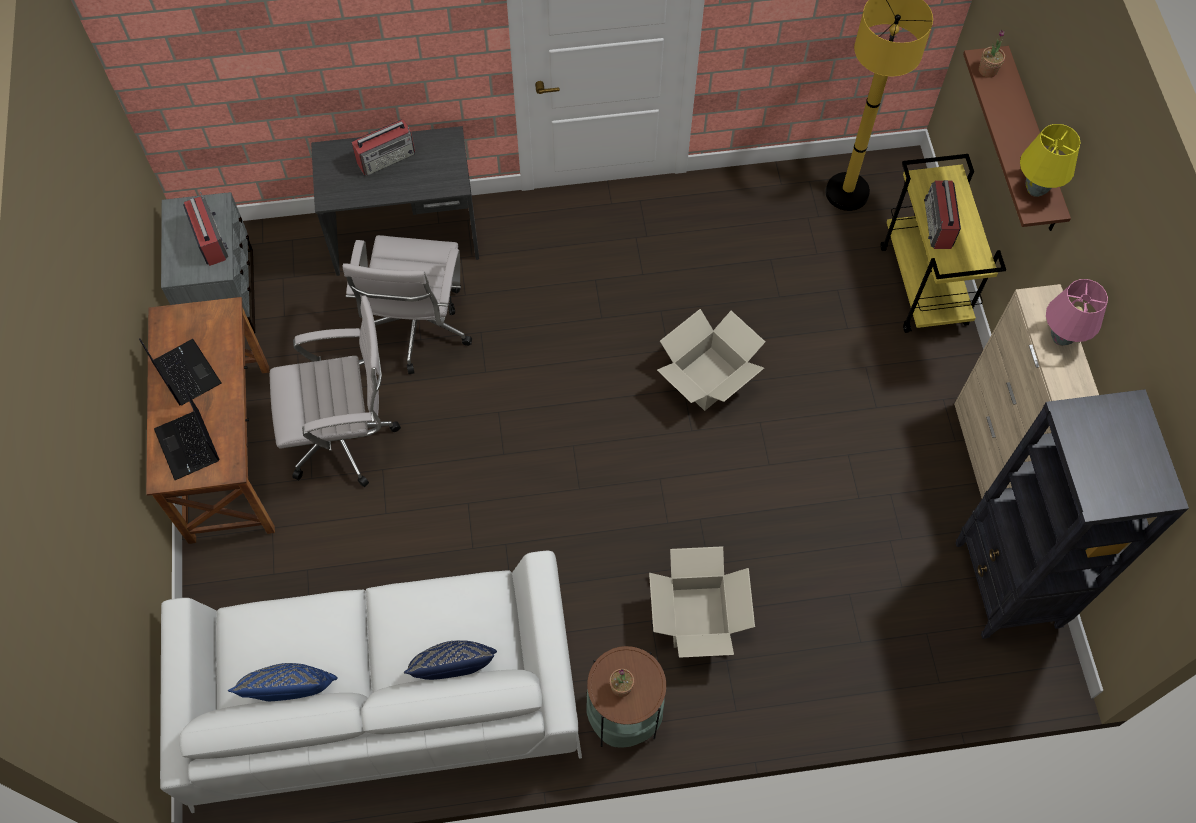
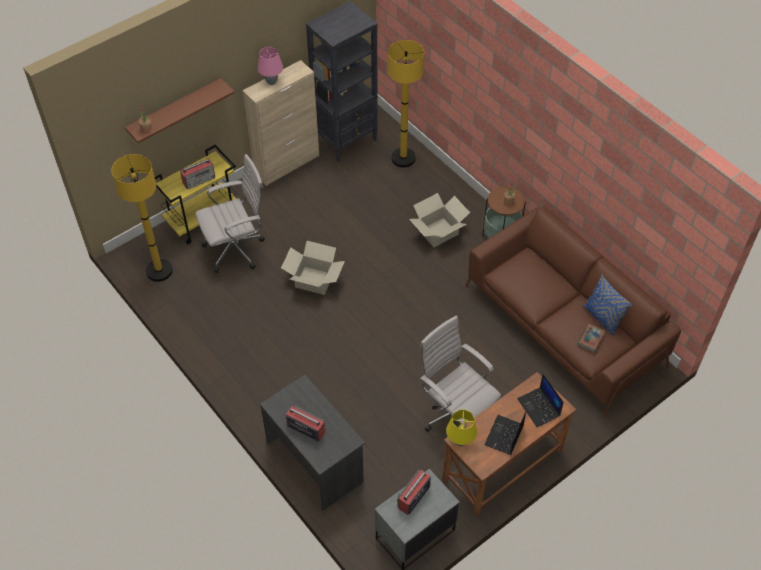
camera: 120 degrees left, 10 degrees down
(188, 445) = (539, 407): laptop -> laptop turned 120 degrees clockwise
(268, 641) = (591, 339): none -> book
(382, 697) = (564, 325): white sofa -> brown sofa
(418, 330) = (371, 419): white office chair -> white office chair (237, 249)
(455, 670) = (544, 266): blue pillow -> none
(909, 660) = (403, 158): none -> yellow floor lamp
(1034, 189) = (211, 93): yellow table lamp -> yellow table lamp (460, 442)

